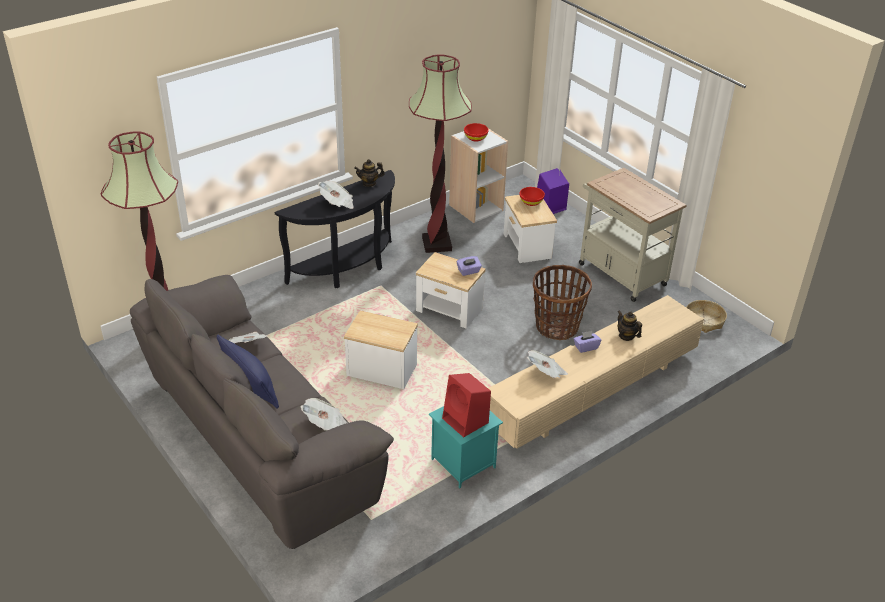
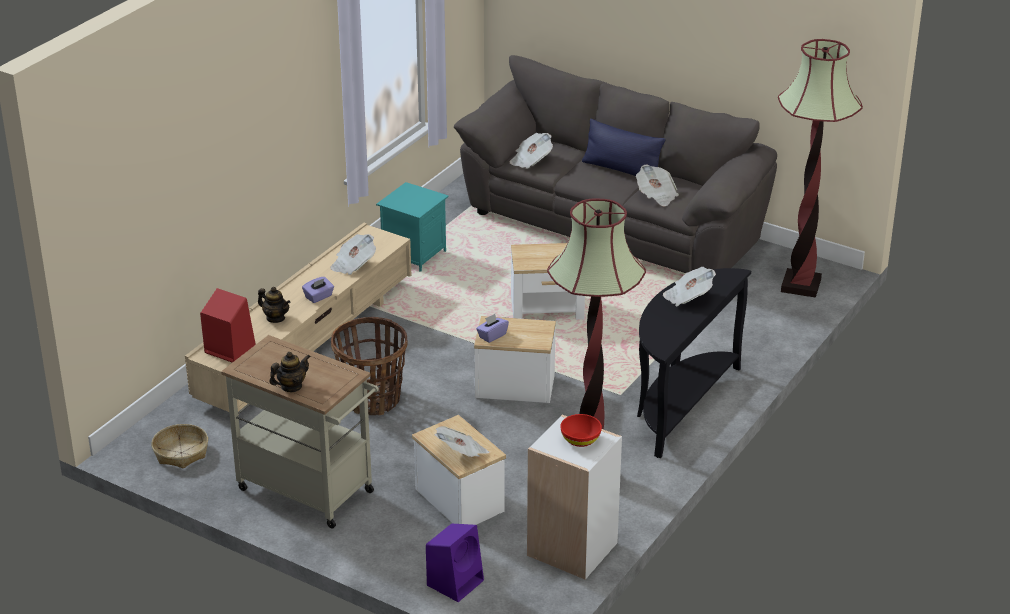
camera: 160 degrees right, 5 degrees down
(369, 183) = (673, 333): teapot -> teapot (291, 387)
(466, 421) = (410, 197): red speaker -> red speaker (228, 349)
(531, 202) = (462, 453): red bowl -> newspaper

